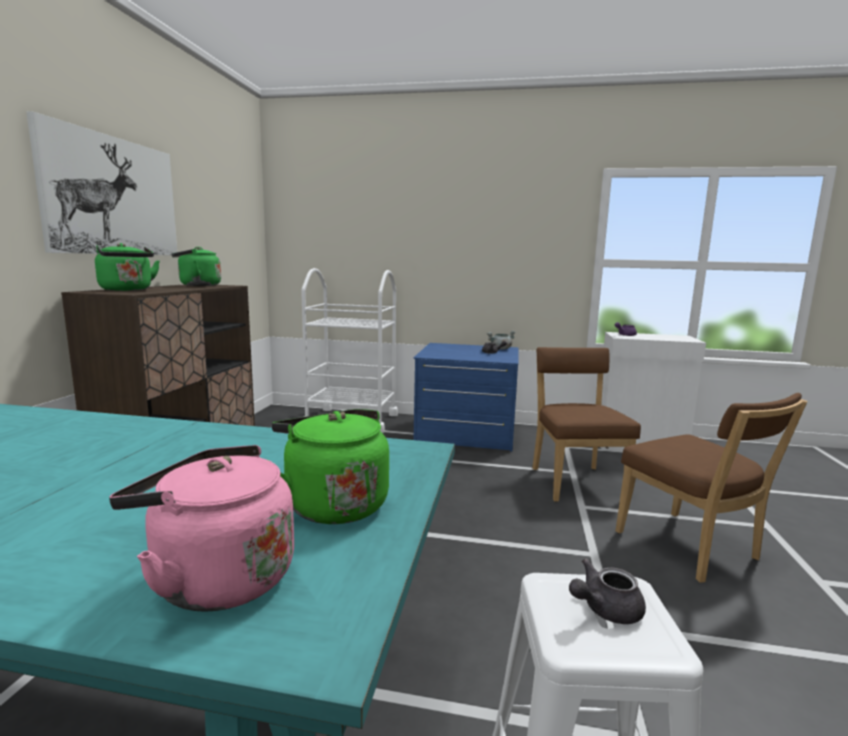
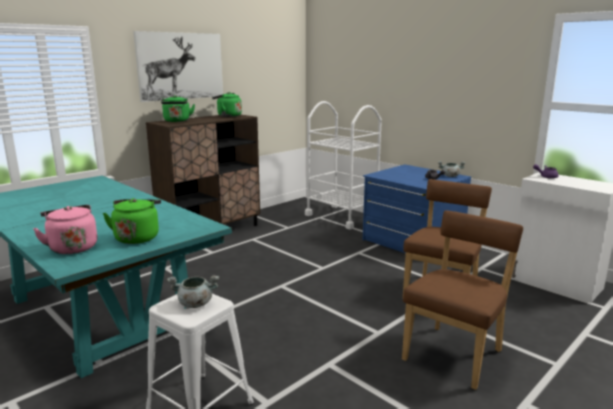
camera: 35 degrees right, 5 degrees up
(605, 609) = (194, 304): grey teapot -> grey cooking pot
(691, 549) = (455, 353): brown chair -> brown chair turned 150 degrees counterclockwise

